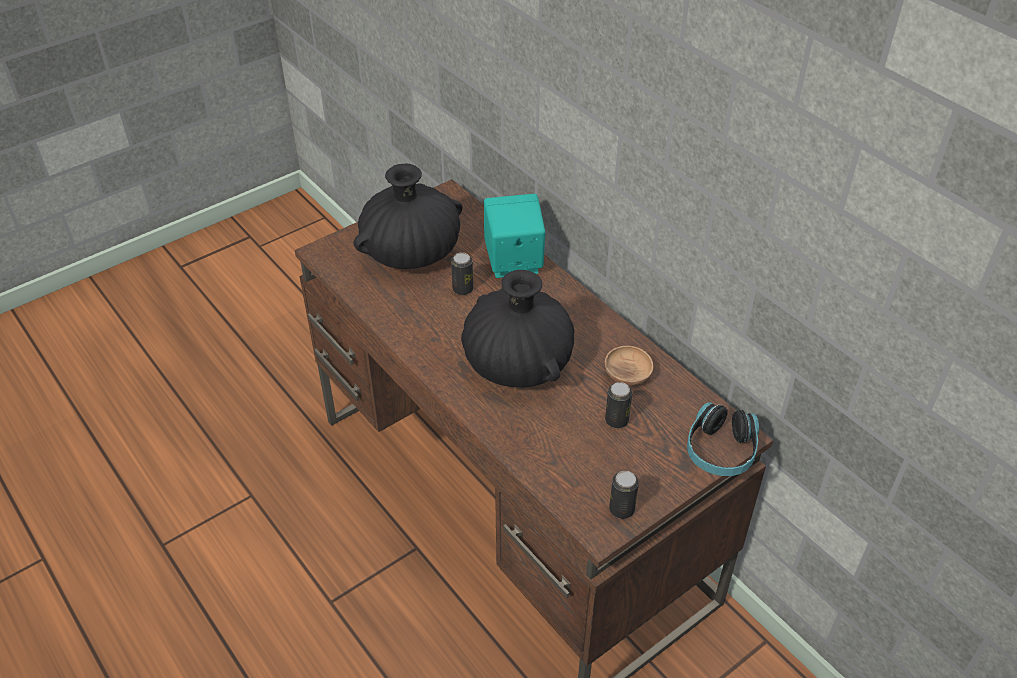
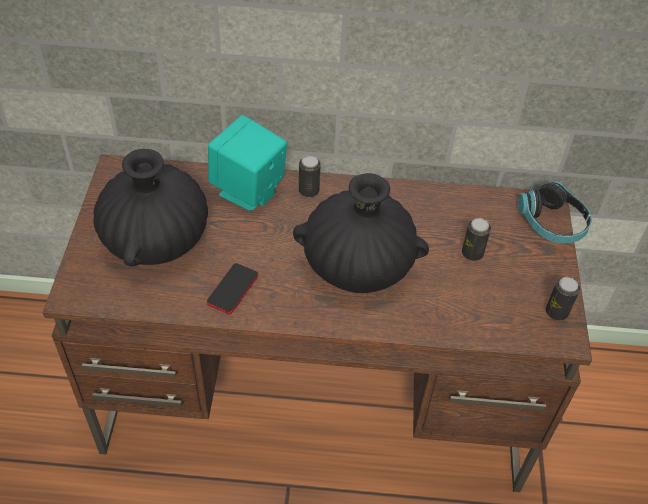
camera: 50 degrees left, 5 degrees up
(415, 317) = (232, 289): none -> phone
(463, 289) = (238, 238): can -> can (308, 191)
(627, 375) = (435, 216): brown bowl -> none

